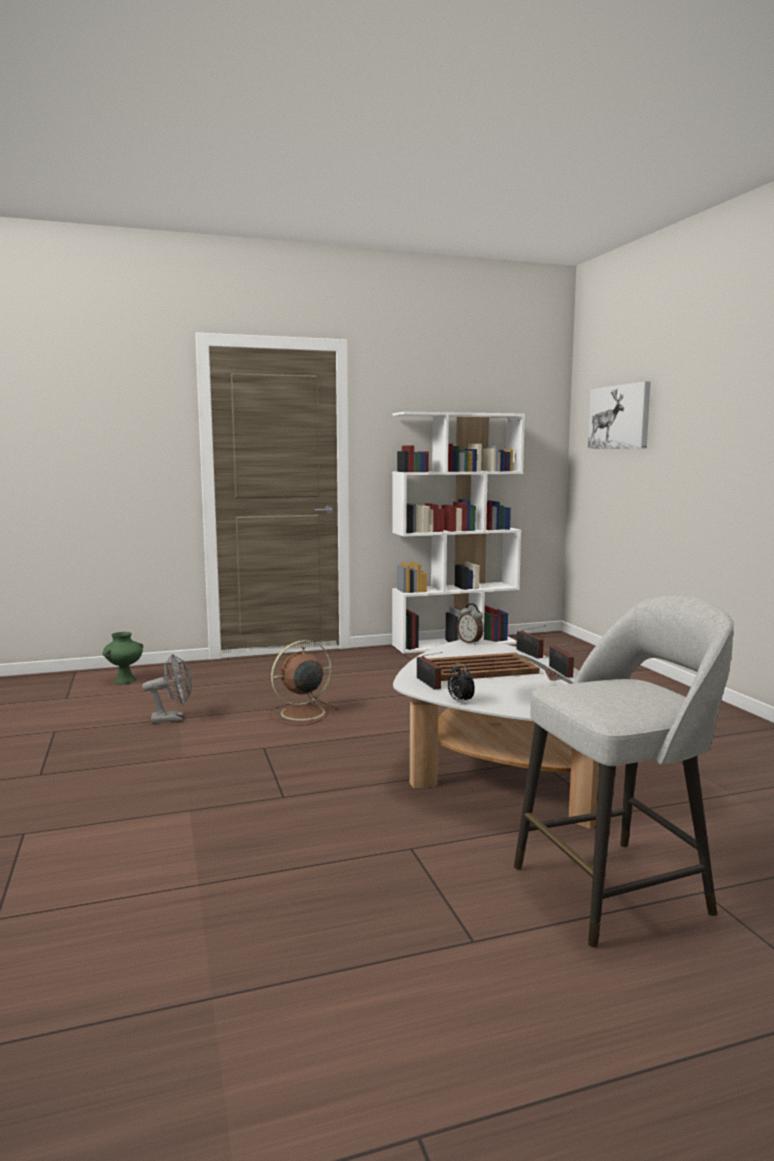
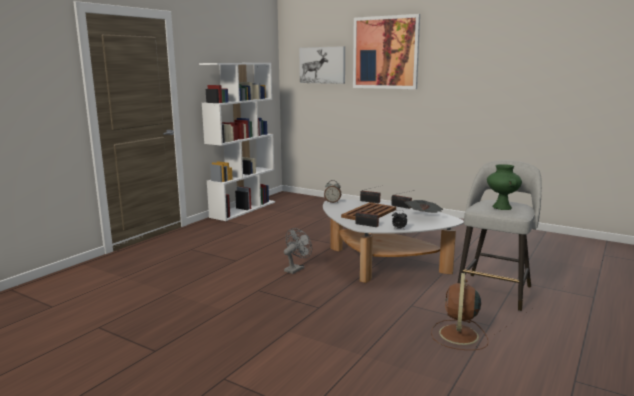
camera: 40 degrees left, 5 degrees up
(125, 680) = (72, 283): green vase -> green vase (501, 207)
(173, 718) = (167, 293): grey fan -> grey fan (296, 268)
(301, 713) = (239, 267): brown fan -> brown fan (458, 335)
(706, 387) = (385, 52): none -> picture

